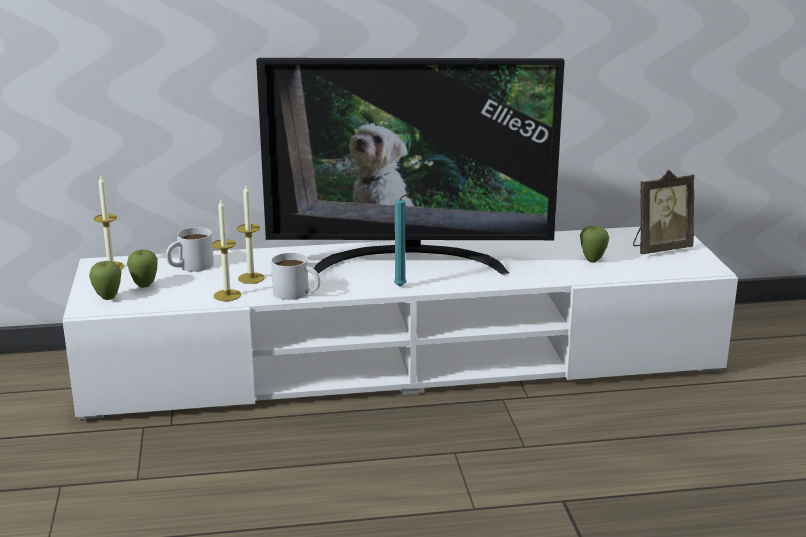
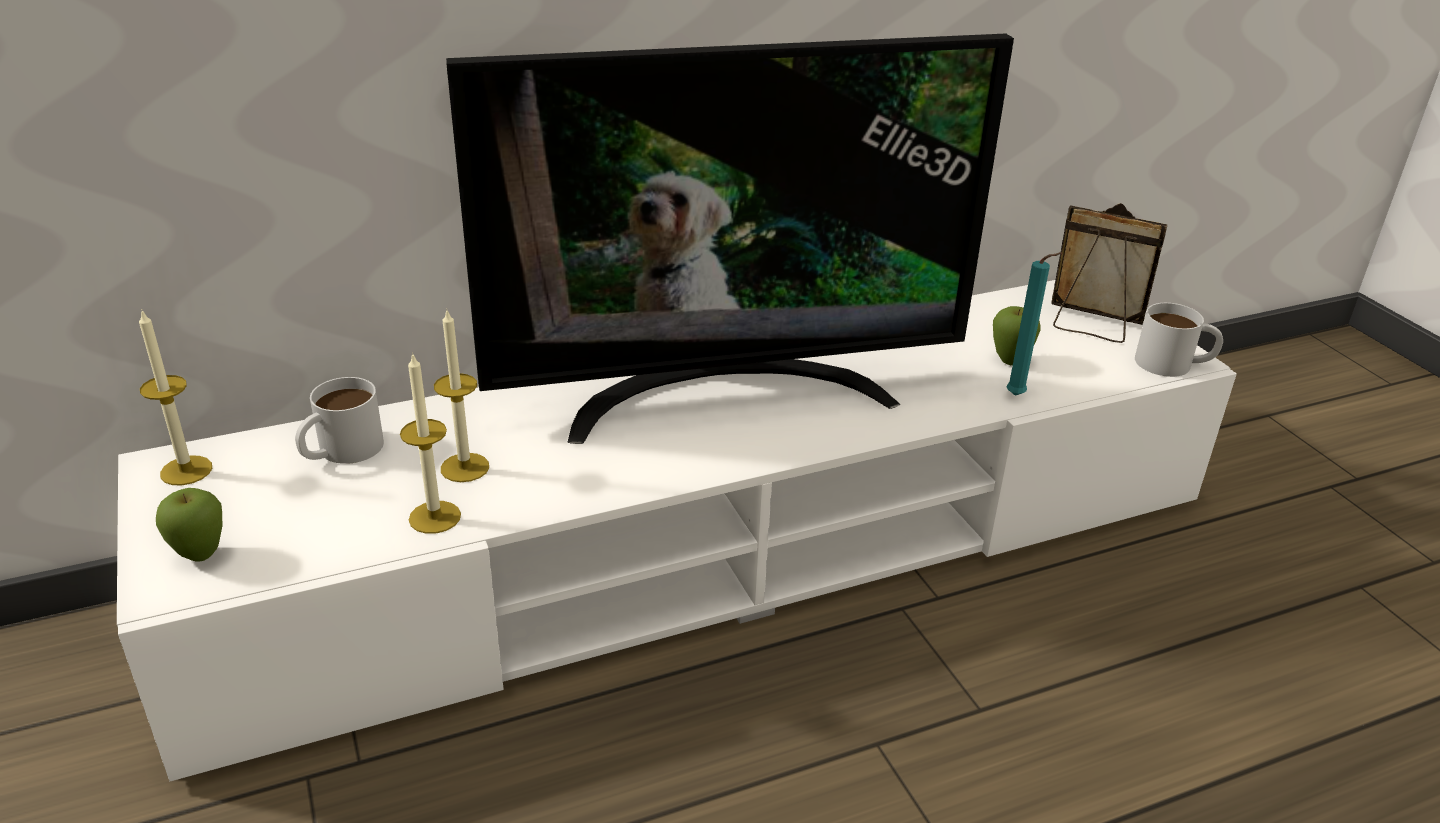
camera: 15 degrees left, 10 degrees up
(144, 286) = (267, 514): apple -> none
(297, 293) = (563, 496): white mug -> white mug (1174, 364)
(401, 287) = (739, 457): turquoise candle -> turquoise candle (1018, 396)
(659, 248) = (1091, 326): picture frame -> picture frame turned 120 degrees counterclockwise

